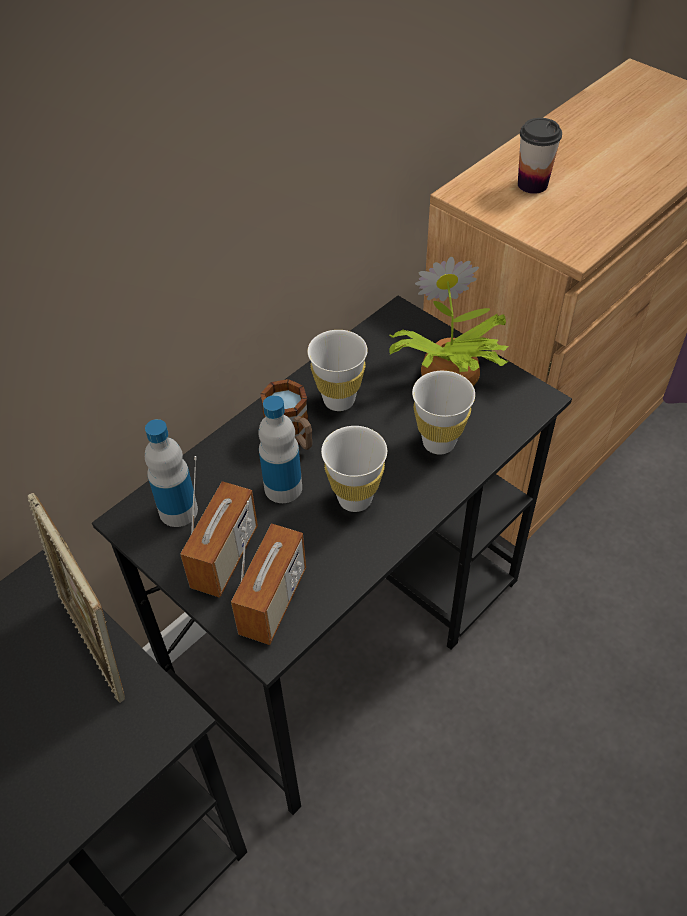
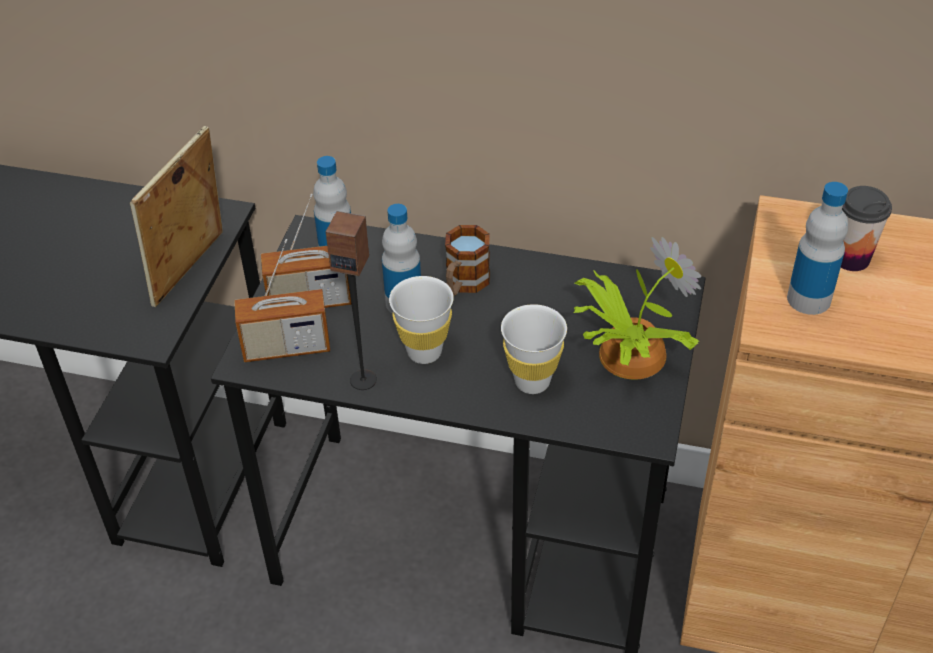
camera: 60 degrees right, 5 degrees down
(339, 400) = (530, 294): white cup -> none
(357, 557) = (363, 379): none -> speaker
(560, 221) = (808, 299): none -> bottle

